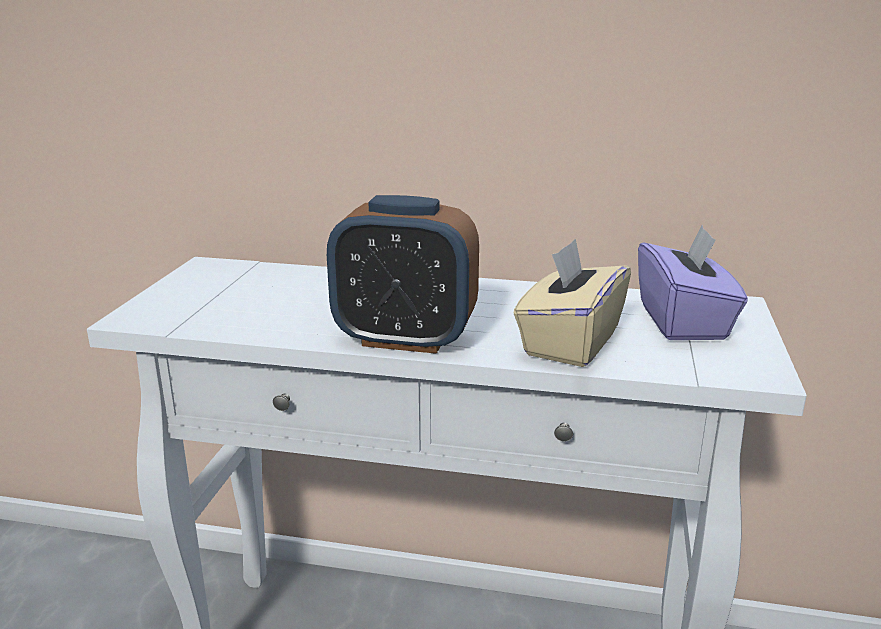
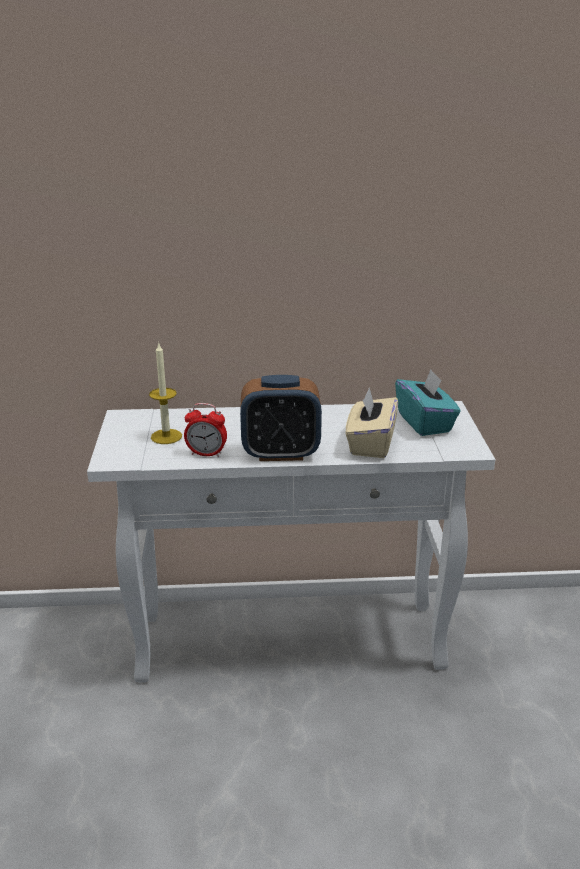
camera: 15 degrees left, 5 degrees up
(245, 296) = (166, 436): none -> candle
(285, 326) = (206, 454): none -> alarm clock
(683, 321) = (425, 422): purple tissue box -> turquoise tissue box

